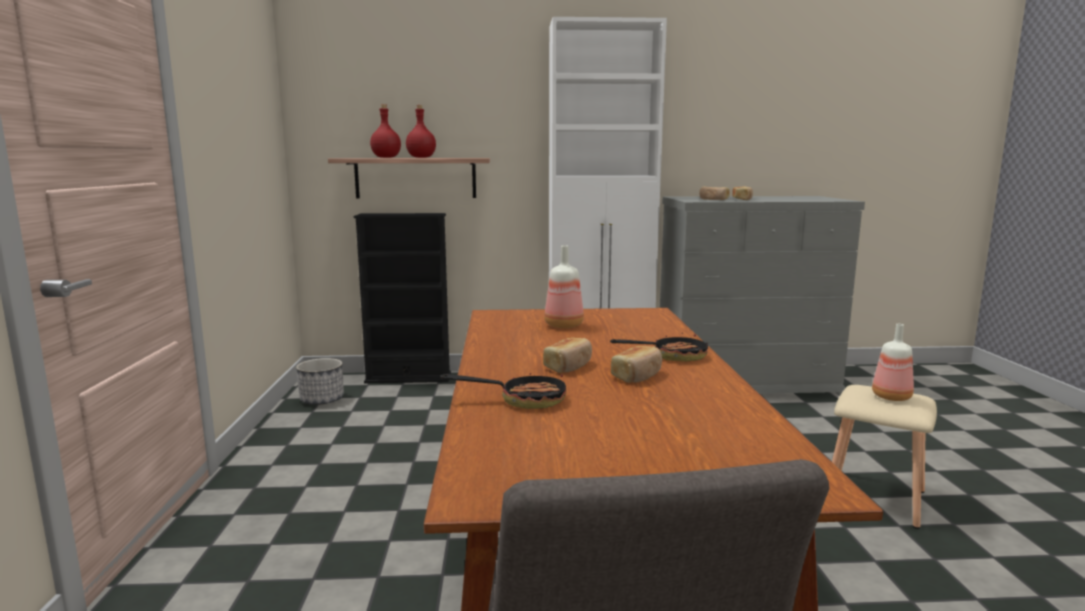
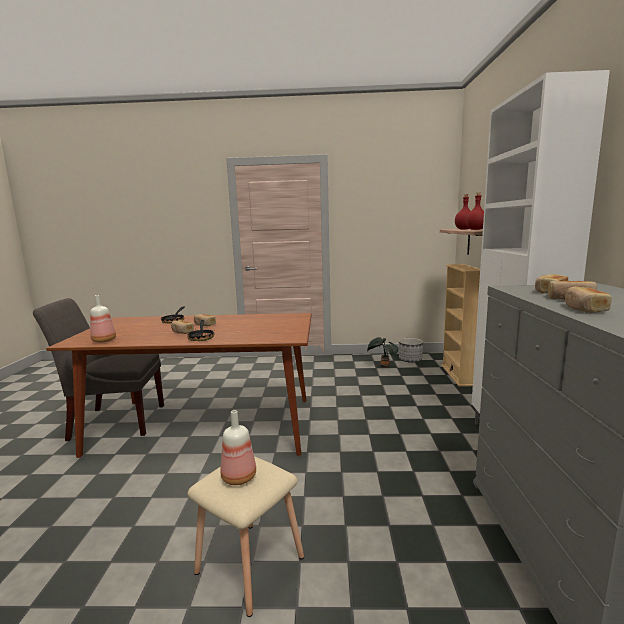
camera: 95 degrees right, 0 degrees up
(340, 420) = (383, 366): none -> potted plant
(408, 378) = (459, 375): black bookcase -> beige bookcase
(562, 325) = (270, 324): bottle -> bottle (105, 340)
(779, 200) = (584, 309): none -> bread

